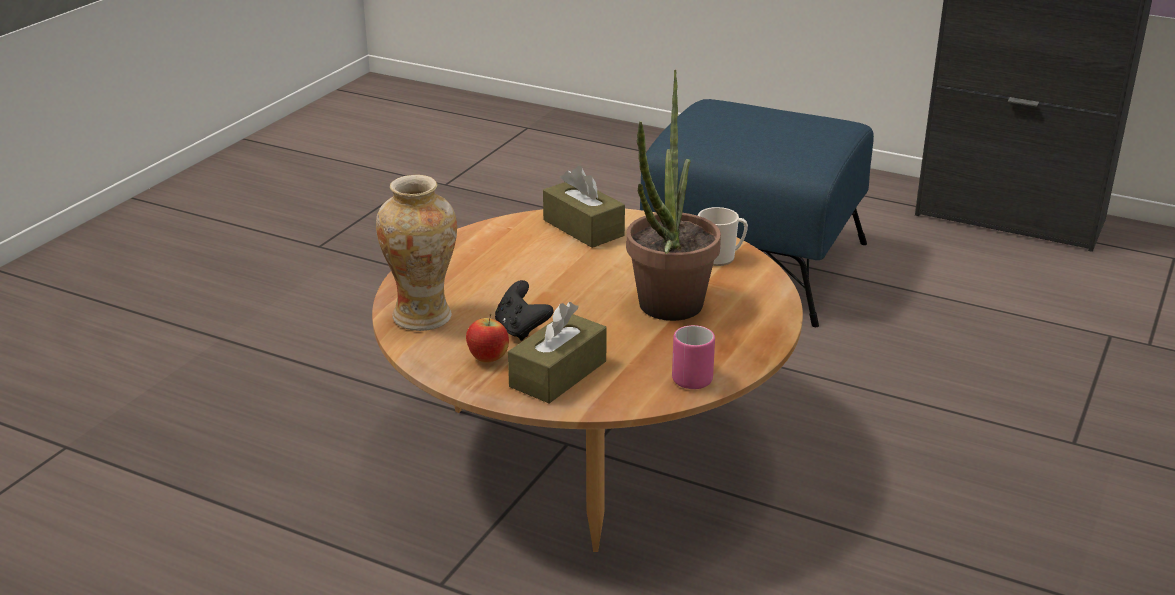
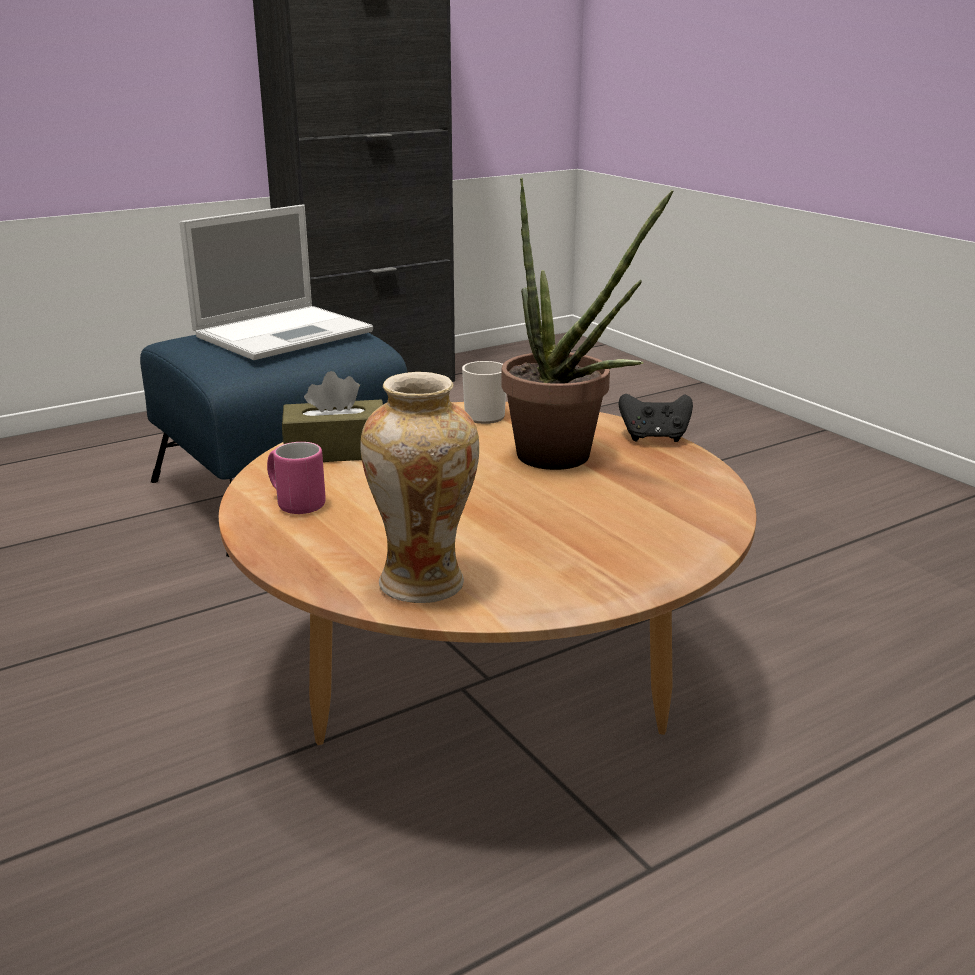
camera: 60 degrees left, 5 degrees down
(488, 359) = (570, 568): apple -> none
(521, 329) = (521, 534): black game controller -> black game controller (654, 438)
(558, 374) = (640, 539): brown tissue box -> none
(692, 376) = (700, 481): pink mug -> pink mug (295, 504)
(775, 129) = (286, 333): none -> laptop

